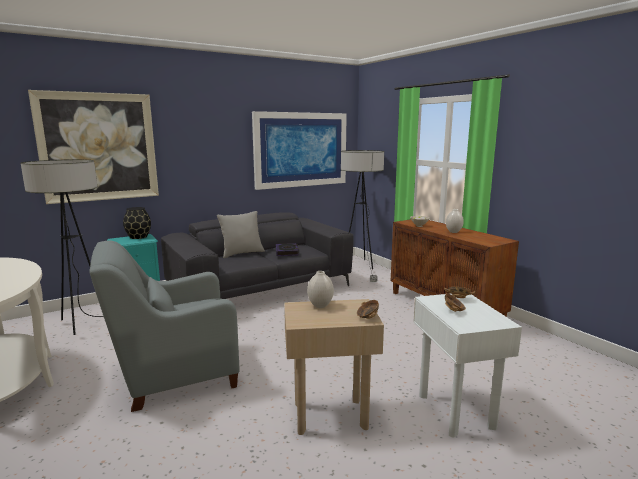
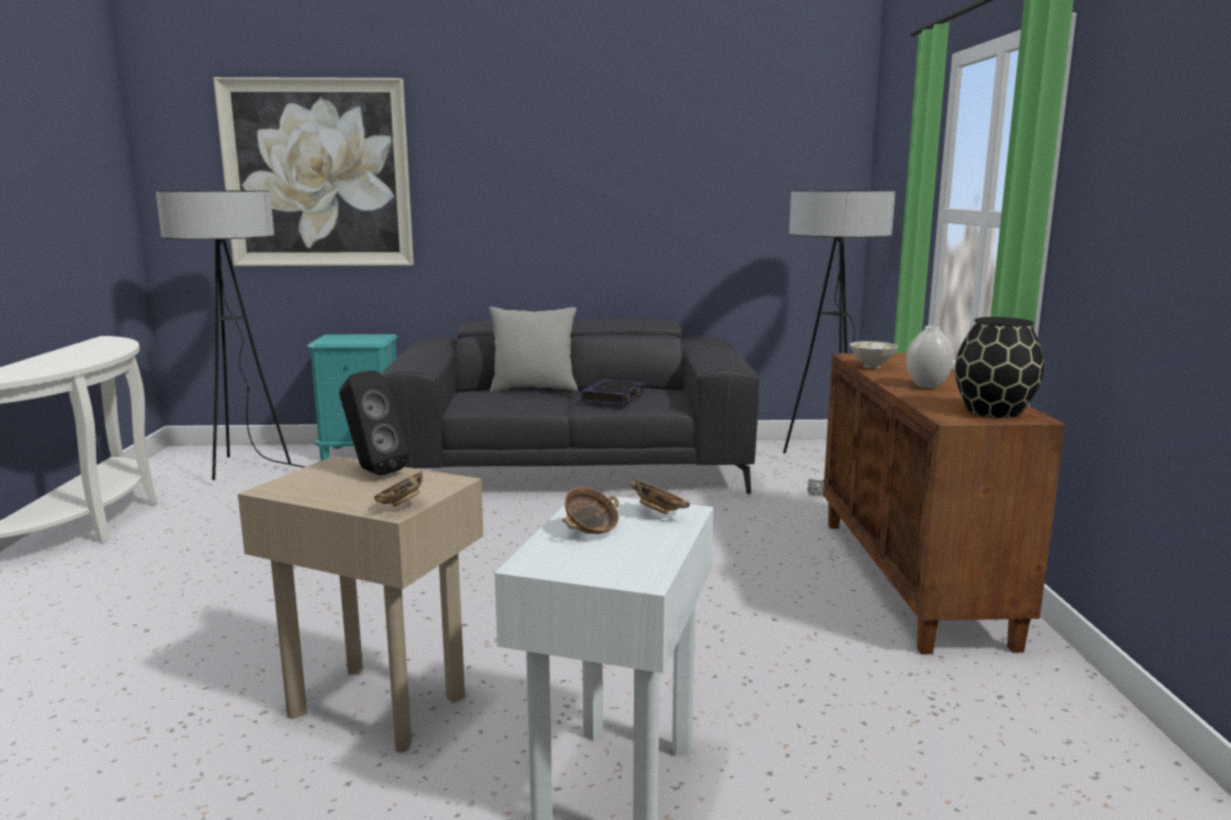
camera: 30 degrees right, 0 degrees up
(138, 237) = (368, 336): black vase -> black vase (992, 411)
(173, 375) = (255, 569): grey armchair -> none
(301, 149) = (718, 188): picture -> none
(320, 305) = (372, 471): white vase -> black speaker

